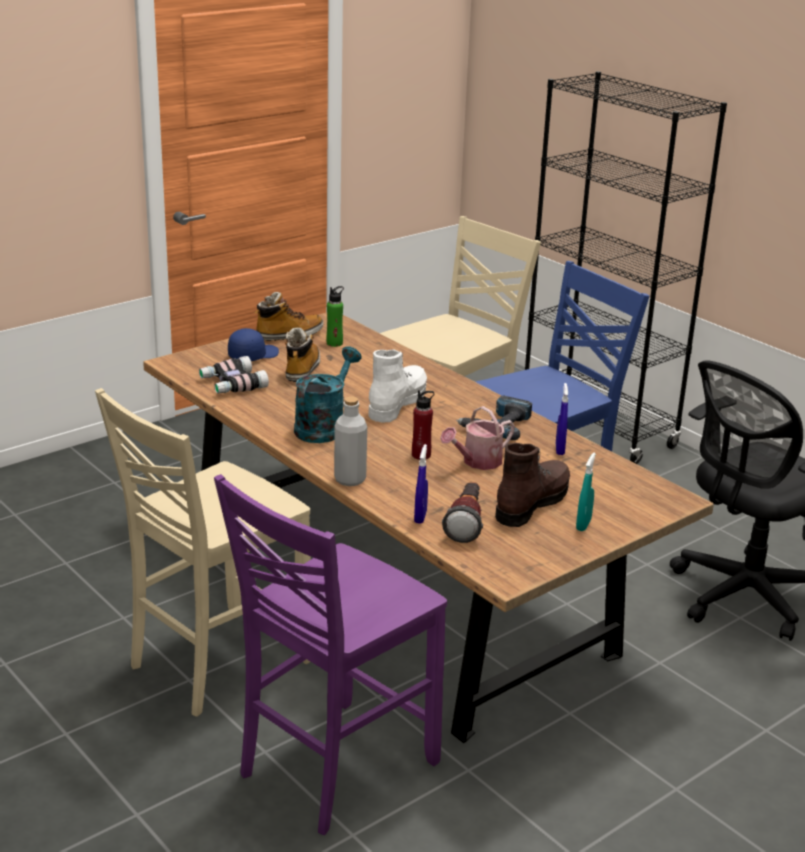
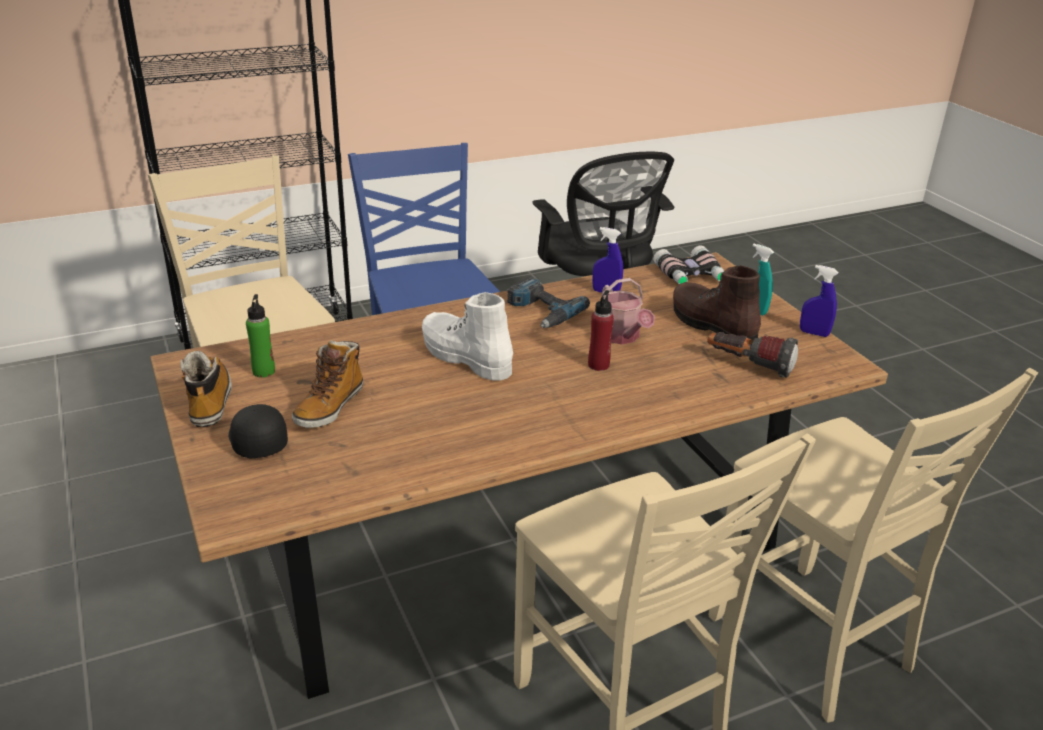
camera: 75 degrees left, 5 degrees up
(232, 384) = (343, 470): binoculars -> binoculars (690, 275)
(253, 355) = (256, 440): blue cap -> black cap
(302, 369) = (329, 407): boot -> boot turned 90 degrees counterclockwise
(324, 427) = (507, 415): turquoise watering can -> none
(333, 768) = (813, 644): purple chair -> beige chair
(350, 479) = (646, 417): grey bottle -> none
(420, 517) = (735, 388): blue spray bottle -> blue spray bottle (814, 333)

